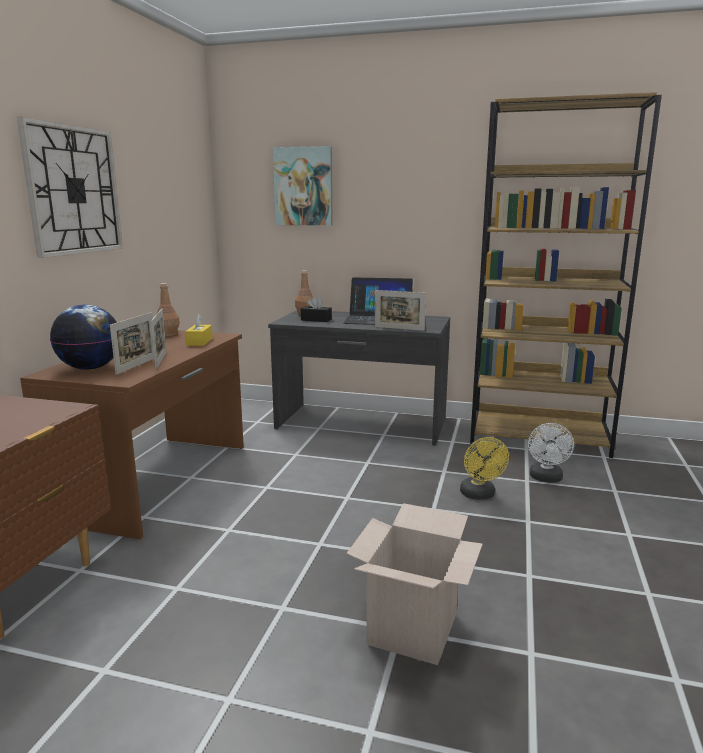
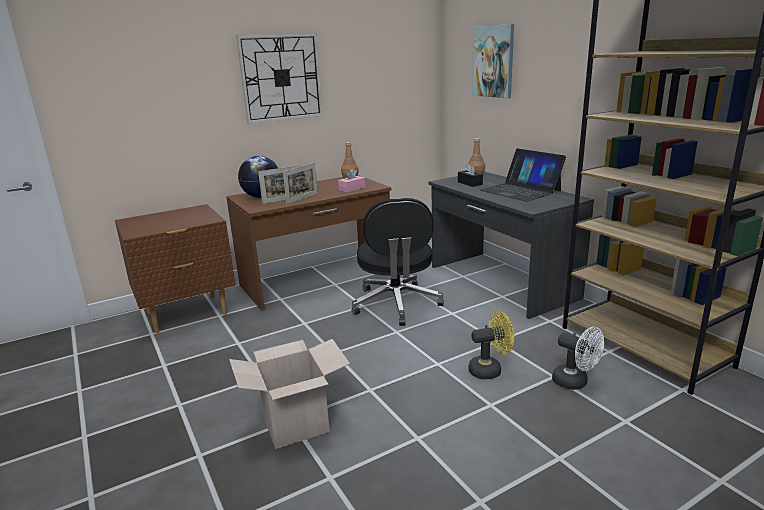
camera: 45 degrees right, 5 degrees up
(199, 342) = (352, 189): yellow tissue box -> pink tissue box
(300, 473) = (396, 304): none -> black office chair
(399, 328) = (510, 203): picture frame -> none
(479, 495) = (490, 370): yellow fan -> yellow fan turned 135 degrees counterclockwise
(546, 479) = (575, 382): white fan -> white fan turned 105 degrees counterclockwise

